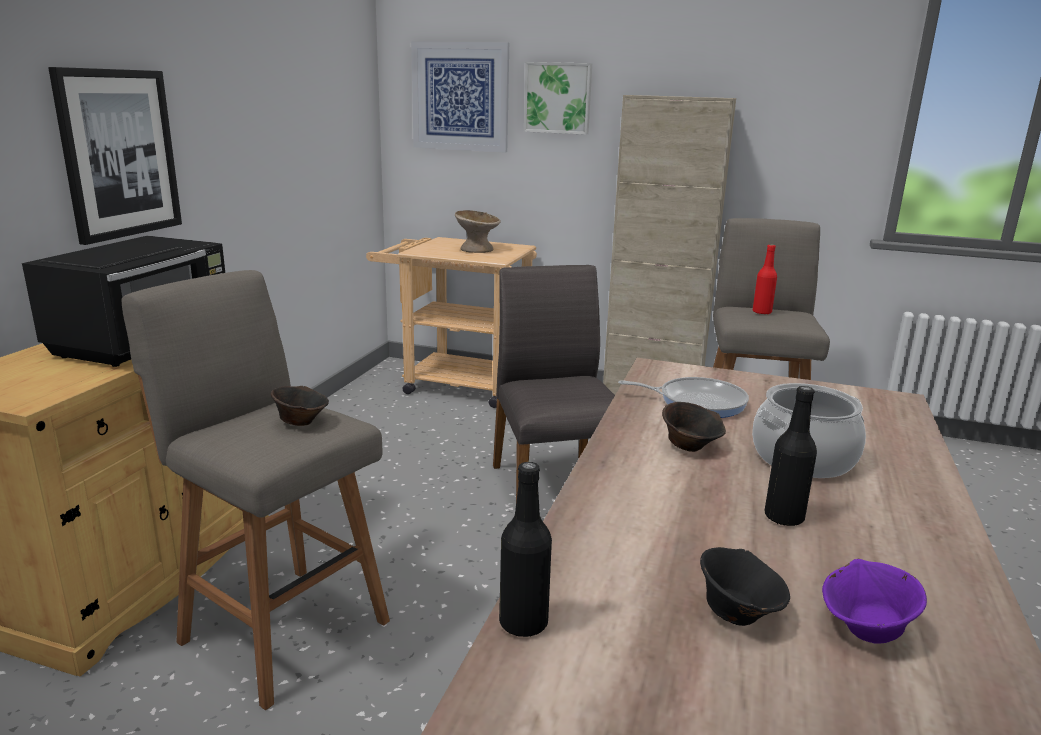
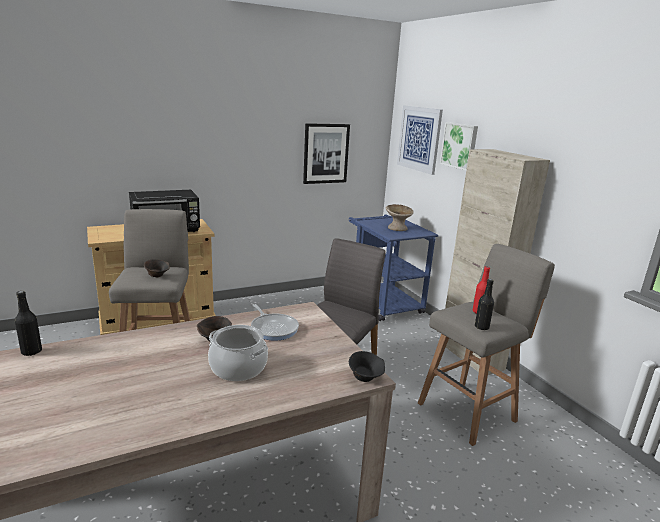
camera: 45 degrees right, 0 degrees up
(119, 154) = (197, 155): picture -> picture (326, 153)
(455, 384) = (382, 302): beige cart -> blue cart
(737, 613) = (68, 386): black bowl -> black bowl (365, 378)
(784, 517) = (164, 377): black bottle -> black bottle (481, 327)
(866, 630) = (76, 415): purple bowl -> none

